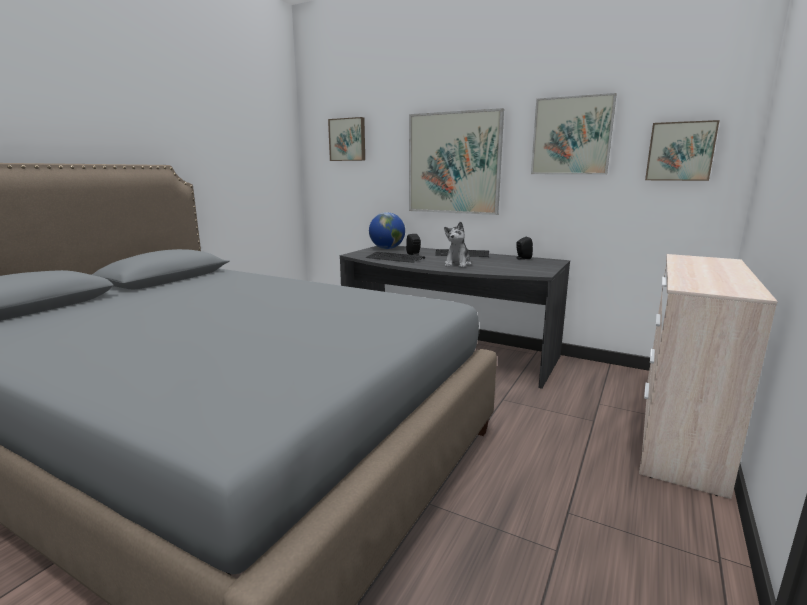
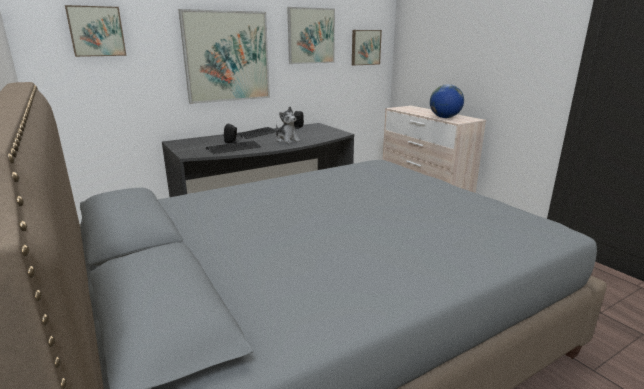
camera: 60 degrees left, 5 degrees up
(387, 248) = (188, 143): globe -> globe (445, 117)

